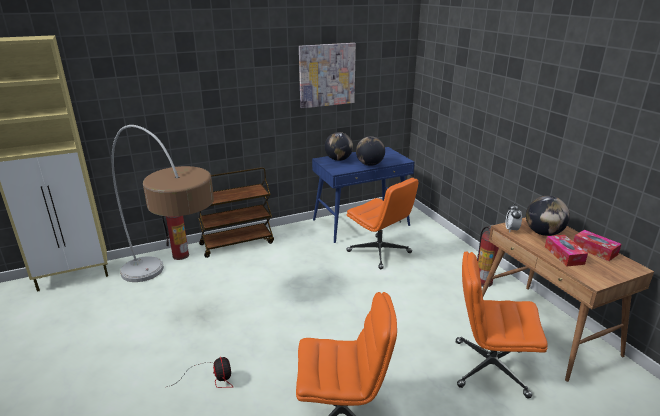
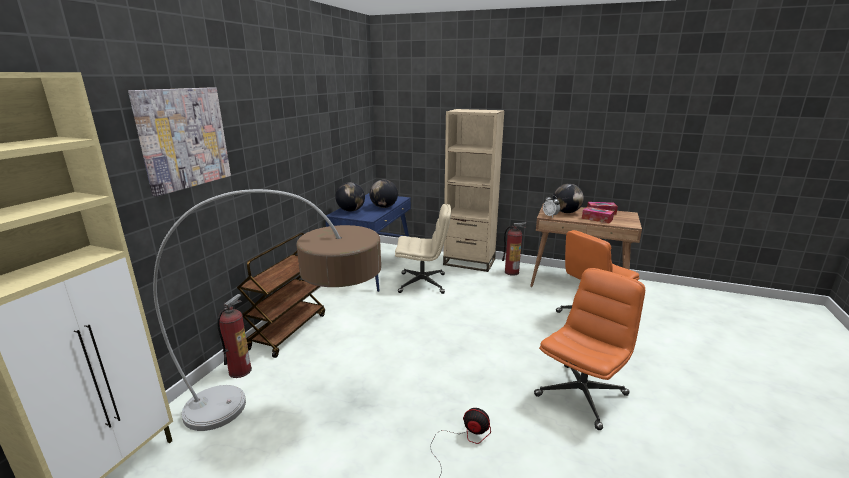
camera: 45 degrees left, 5 degrees down
(327, 75) = (324, 126): picture -> picture (183, 138)
(379, 252) = (423, 283): orange office chair -> beige office chair
(456, 252) = (469, 262): none -> beige bookcase

